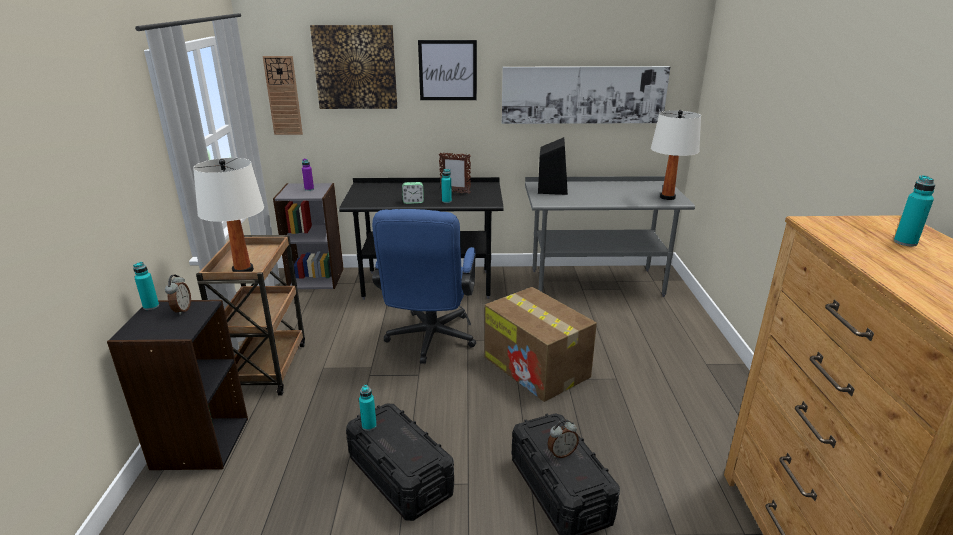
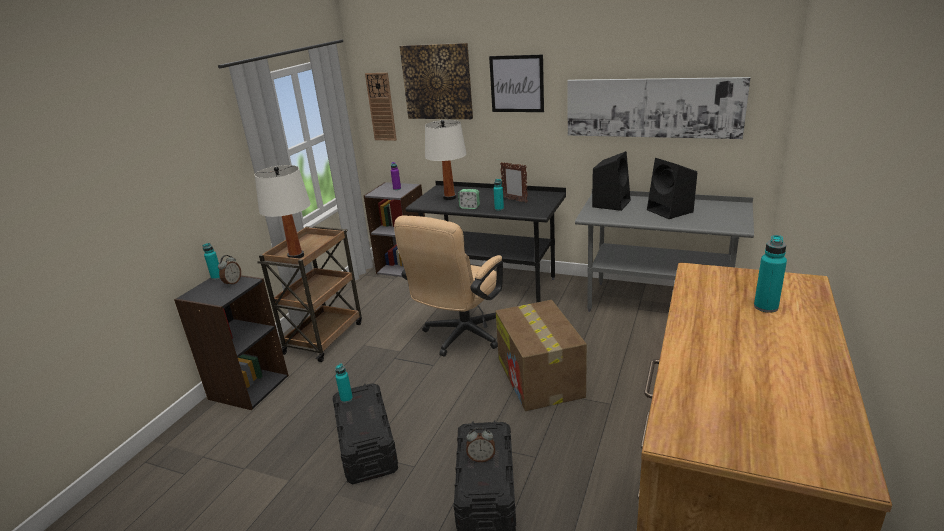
camera: 25 degrees right, 0 degrees up
(429, 341) = (460, 337): blue office chair -> beige office chair
(611, 192) = (671, 211): none -> black speaker
(667, 197) = (729, 221): white table lamp -> white table lamp (449, 197)

